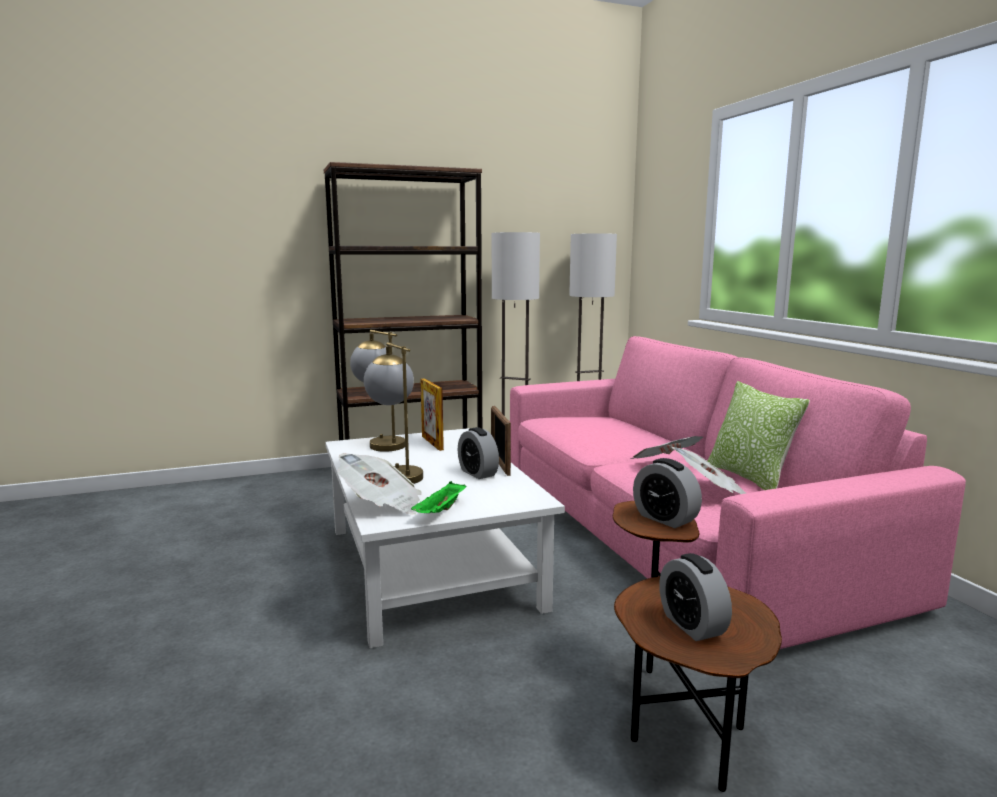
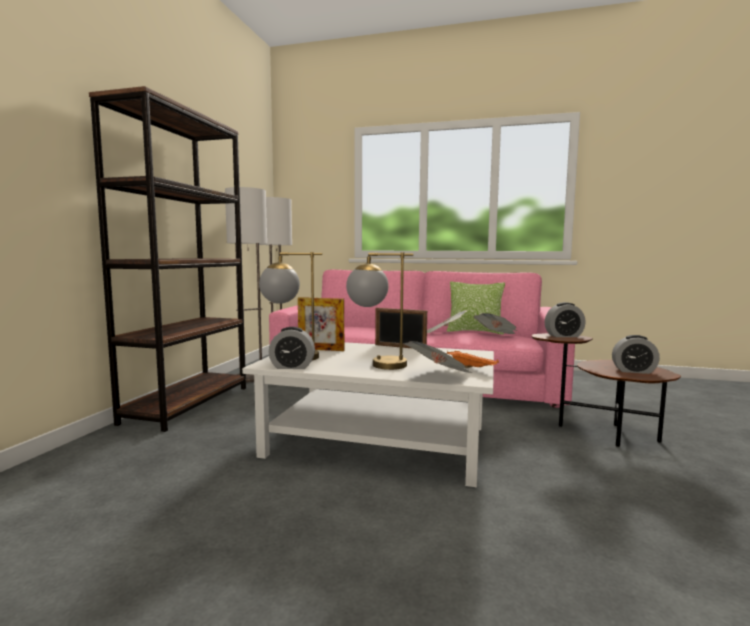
camera: 55 degrees left, 5 degrees down
(441, 511) = (472, 368): green tray -> orange tray
(477, 473) = (410, 352): alarm clock -> alarm clock (292, 367)

